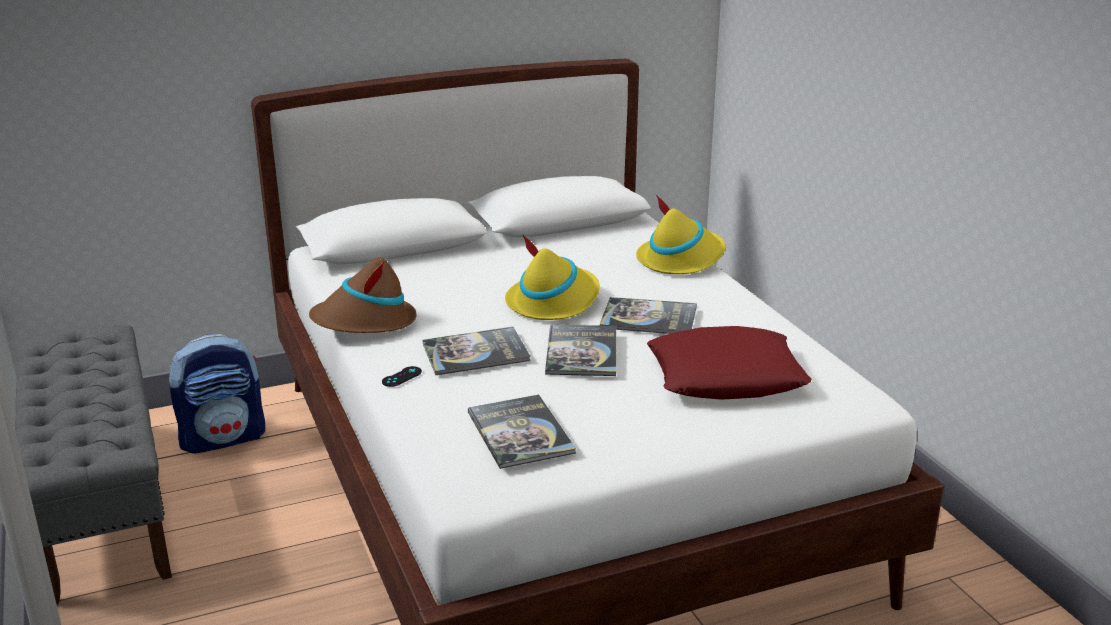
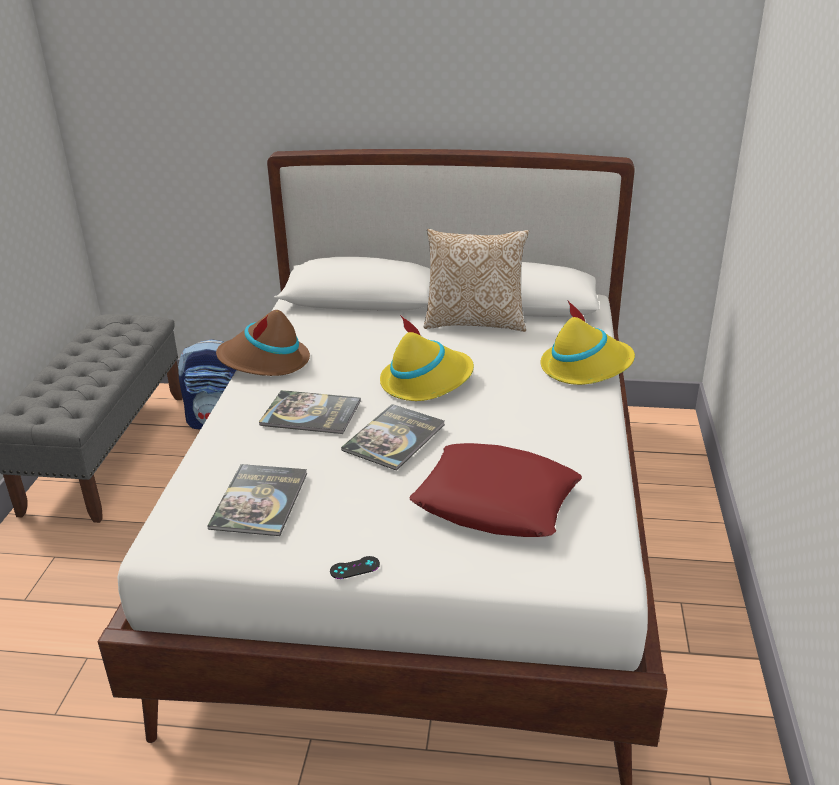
camera: 30 degrees right, 5 degrees up
(401, 377) = (236, 419): black game controller -> black game controller (355, 568)
(537, 244) = (475, 322): none -> pillow
(648, 318) = (490, 420): book -> none

